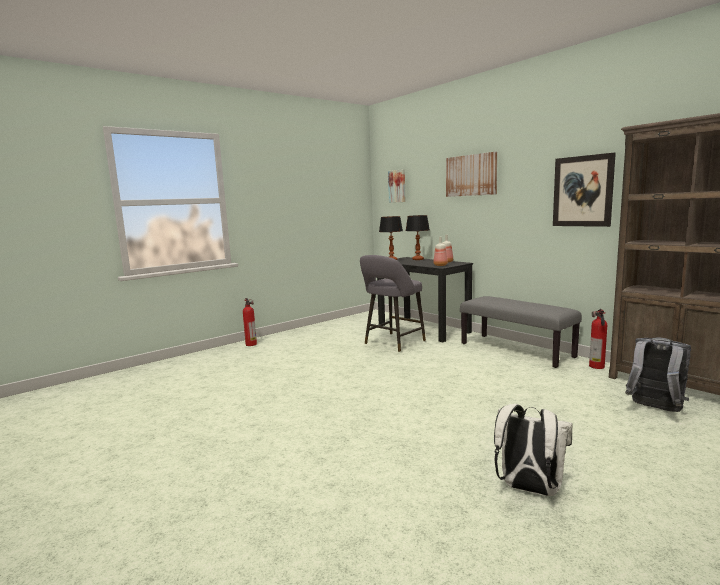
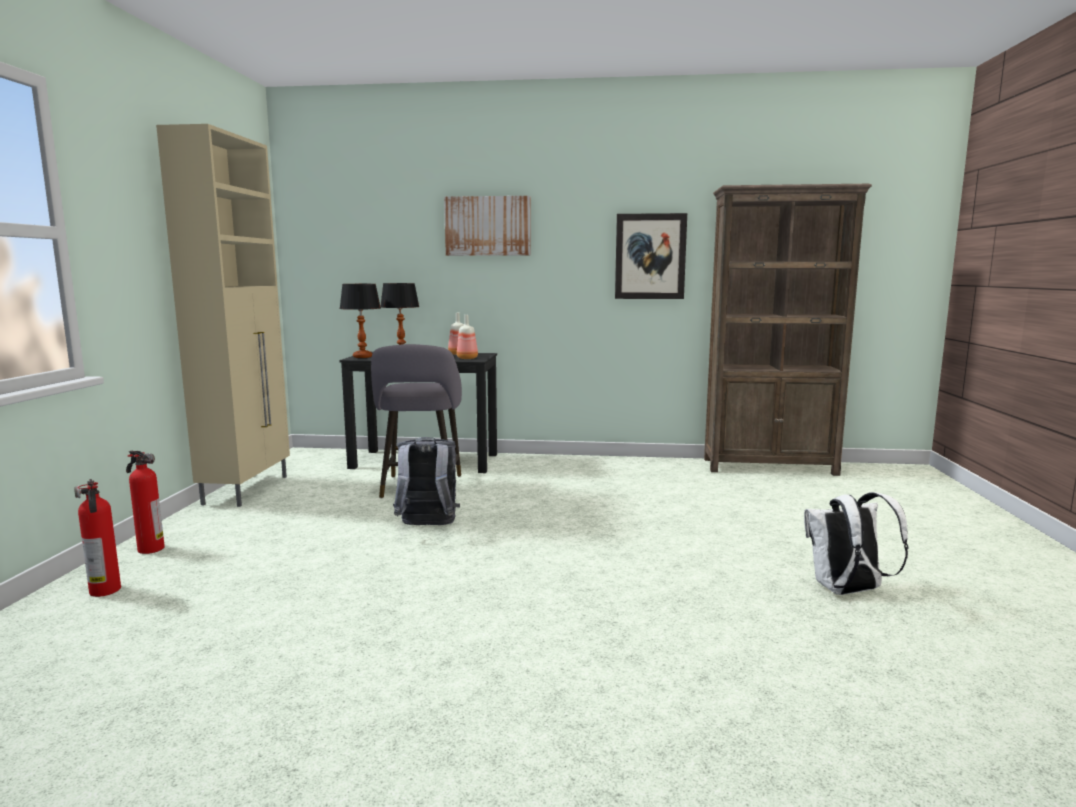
camera: 45 degrees left, 0 degrees up
(322, 327) = (248, 489): none -> beige cabinet
(397, 186) = (341, 234): picture -> none
(516, 350) = (584, 464): grey bench -> none
(597, 367) = (684, 464): fire extinguisher -> fire extinguisher (105, 591)
(654, 409) = (789, 490): grey backpack -> grey backpack (427, 527)

